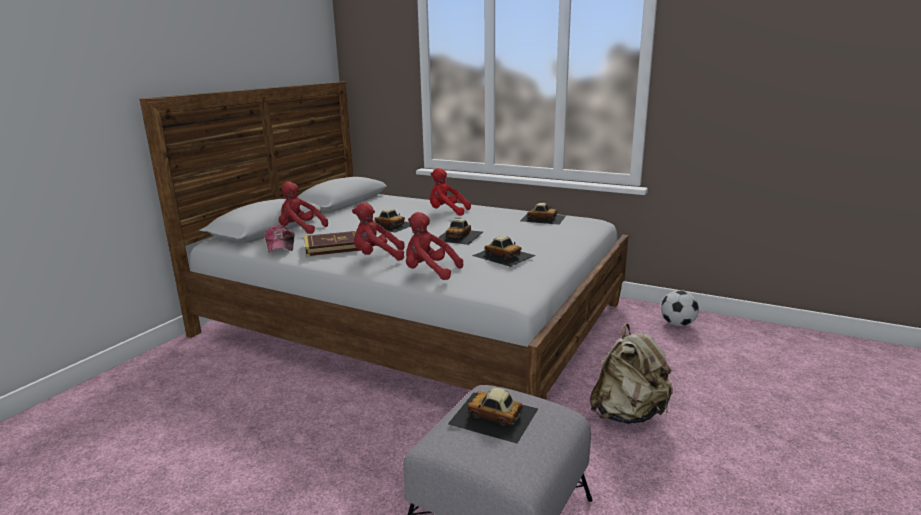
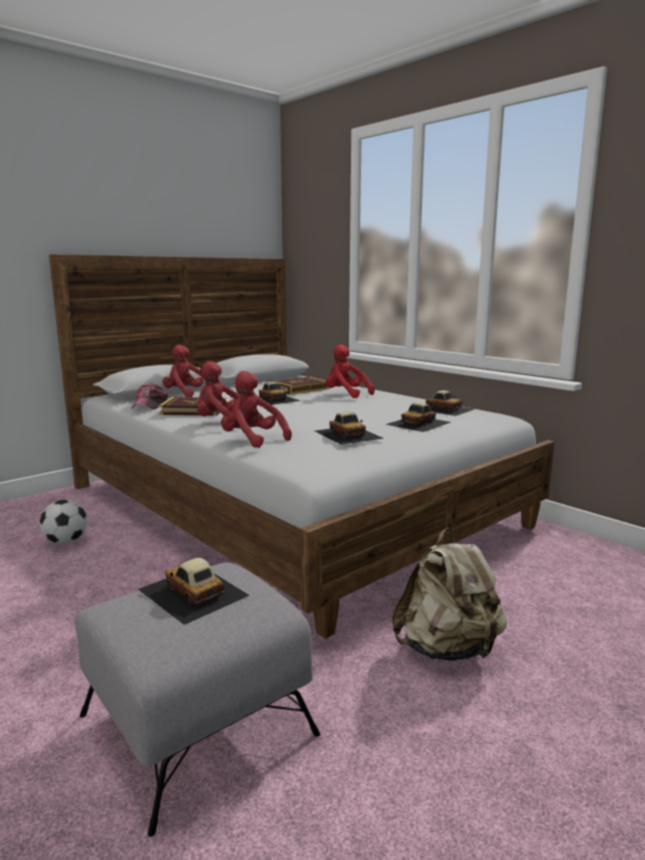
camera: 20 degrees right, 5 degrees down
(399, 210) = (300, 389): none -> book
(459, 236) = (328, 414): toy car -> toy car (419, 423)
(677, 324) = (598, 562): football -> football (66, 542)

